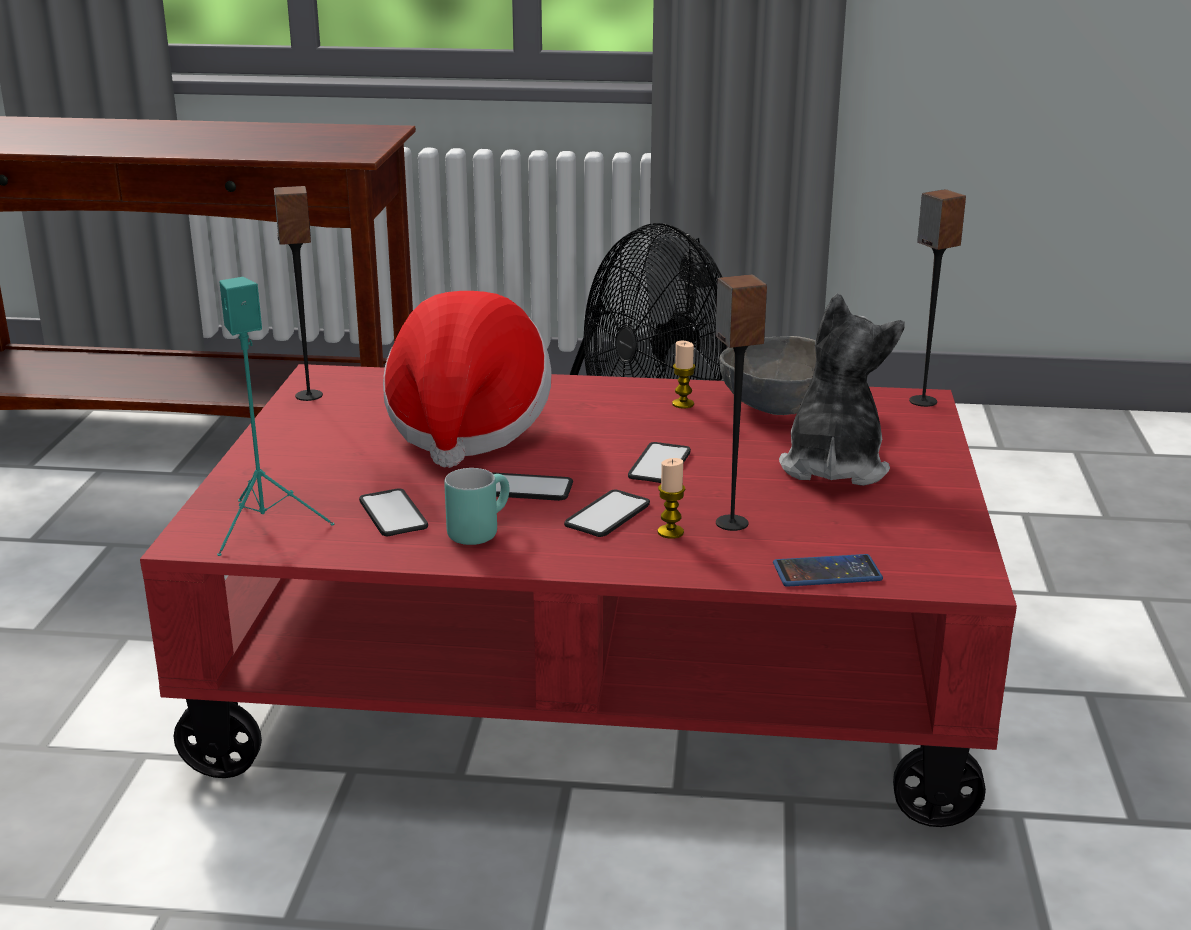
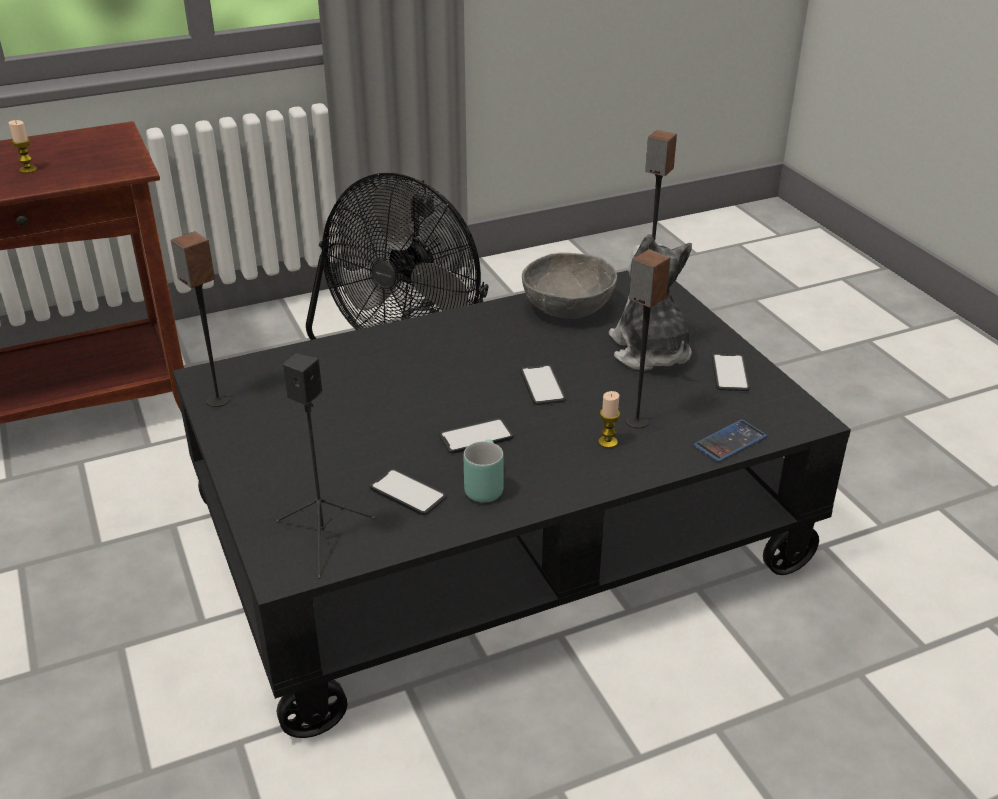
camera: 30 degrees left, 10 degrees up
(266, 525) = (324, 537): turquoise speaker -> black speaker
(466, 428) = (375, 394): hat -> none
(594, 668) = (499, 538): red coffee table -> black coffee table
(607, 515) = (553, 441): phone -> phone (730, 373)
(683, 404) = (503, 326): candle -> candle (28, 170)

